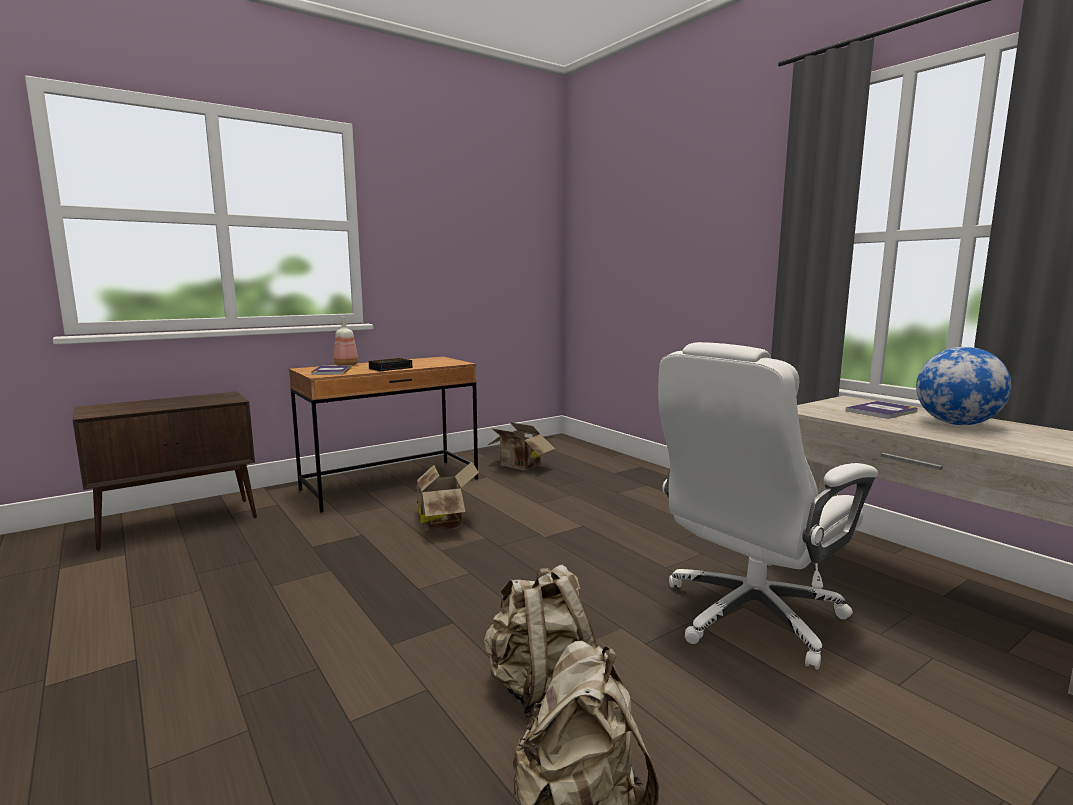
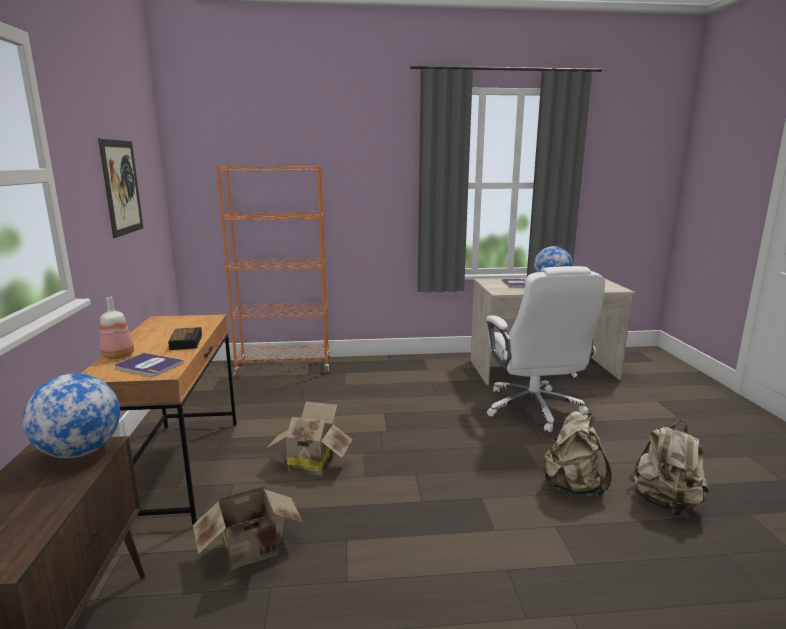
camera: 60 degrees left, 5 degrees up
(221, 399) = (80, 452): none -> globe
(469, 246) = (121, 187): none -> picture
(519, 466) = (236, 400): cardboard box -> cardboard box (252, 552)
(610, 462) = (284, 368): none -> orange bookcase

